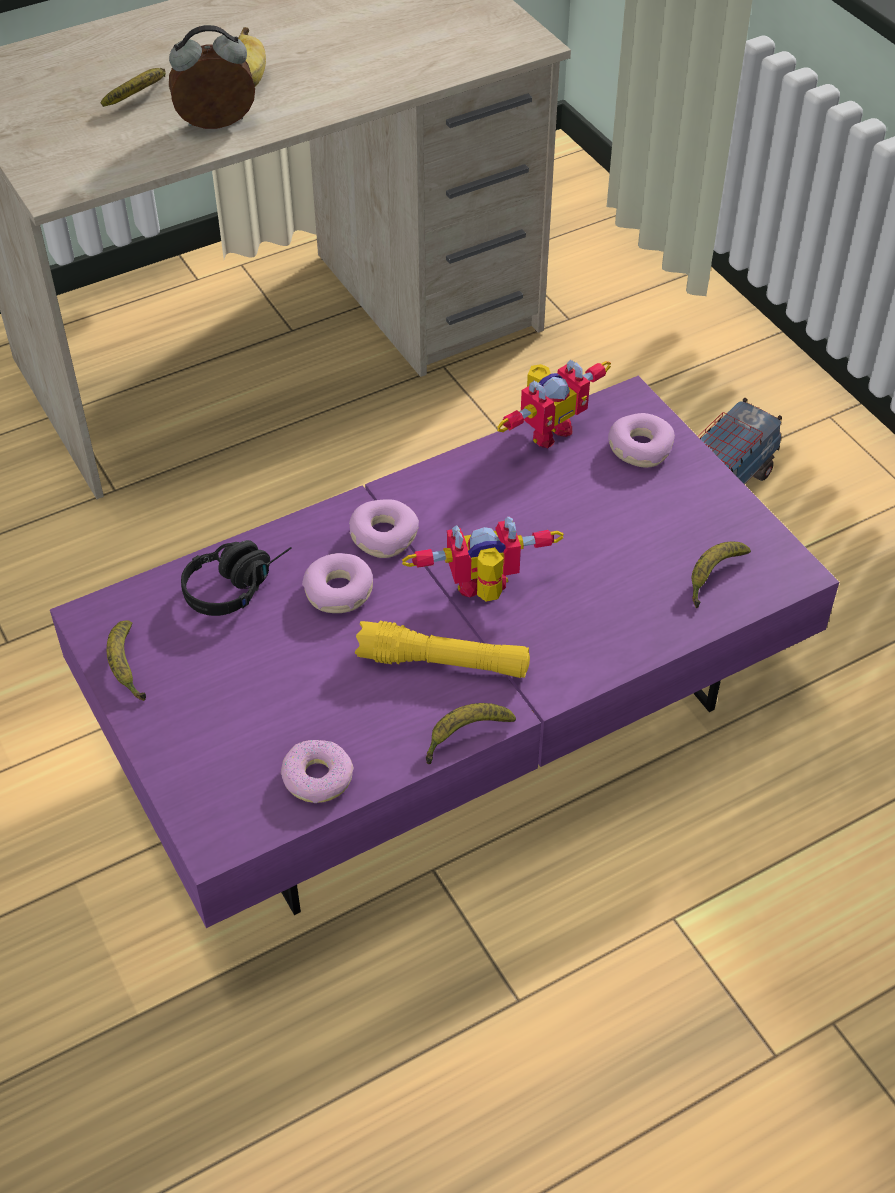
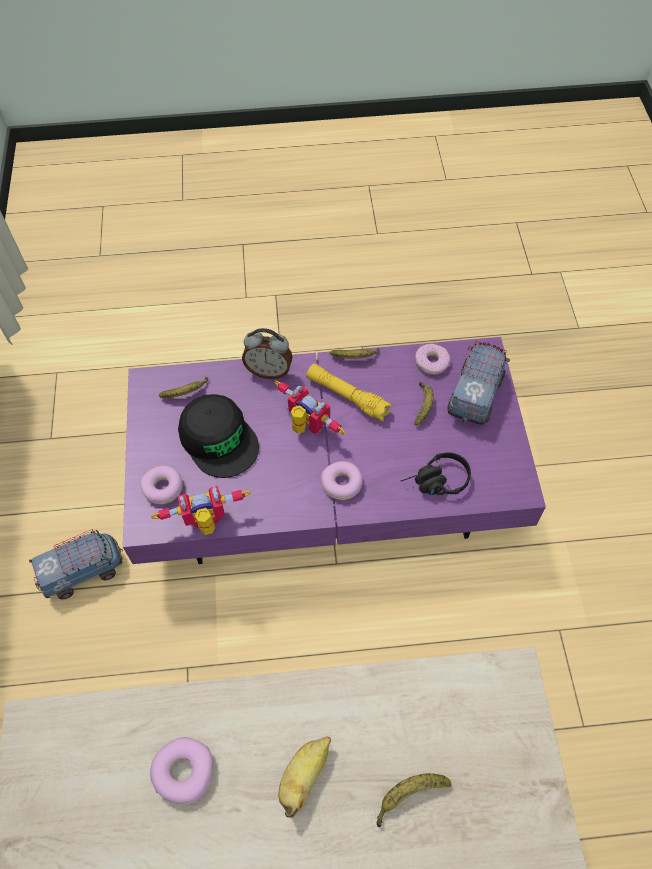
camera: 155 degrees left, 10 degrees up
(126, 666) = (509, 453): banana -> banana (423, 405)
(214, 744) = (475, 395): none -> toy truck
(217, 126) = (356, 712): alarm clock -> alarm clock (269, 371)
(339, 592) = (382, 457): donut -> donut (183, 771)
(484, 593) = (306, 427): toy robot -> toy robot turned 150 degrees counterclockwise
(609, 531) = (219, 439): none -> black cap

